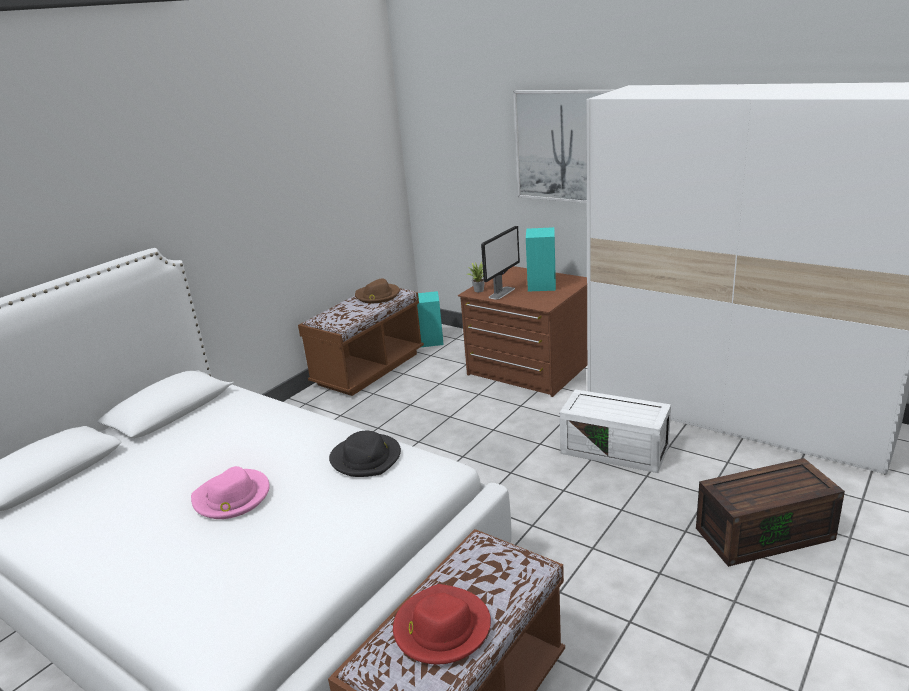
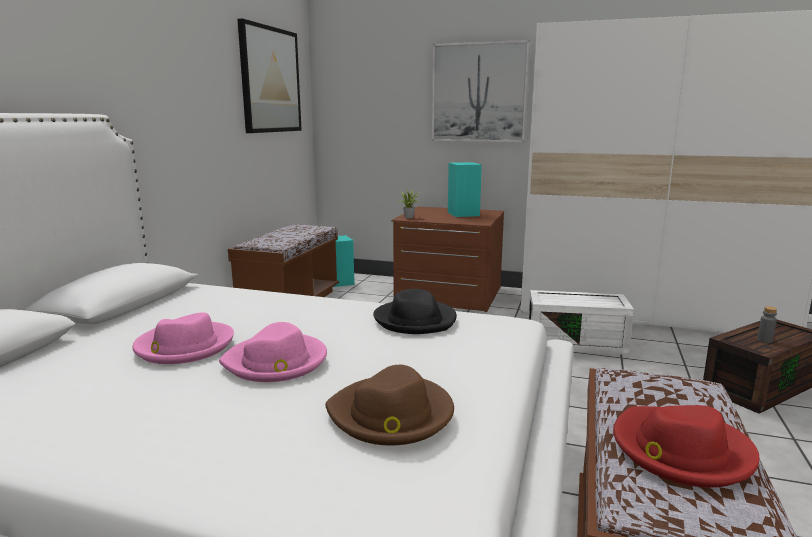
camera: 20 degrees left, 10 degrees down
(184, 471) = (184, 346): none -> pink hat
(341, 145) = (270, 80): none -> picture
(377, 296) = (301, 229): brown hat -> brown hat (391, 415)
(502, 293) = (432, 218): monitor -> none
(758, 491) = (764, 340): none -> grey bottle

